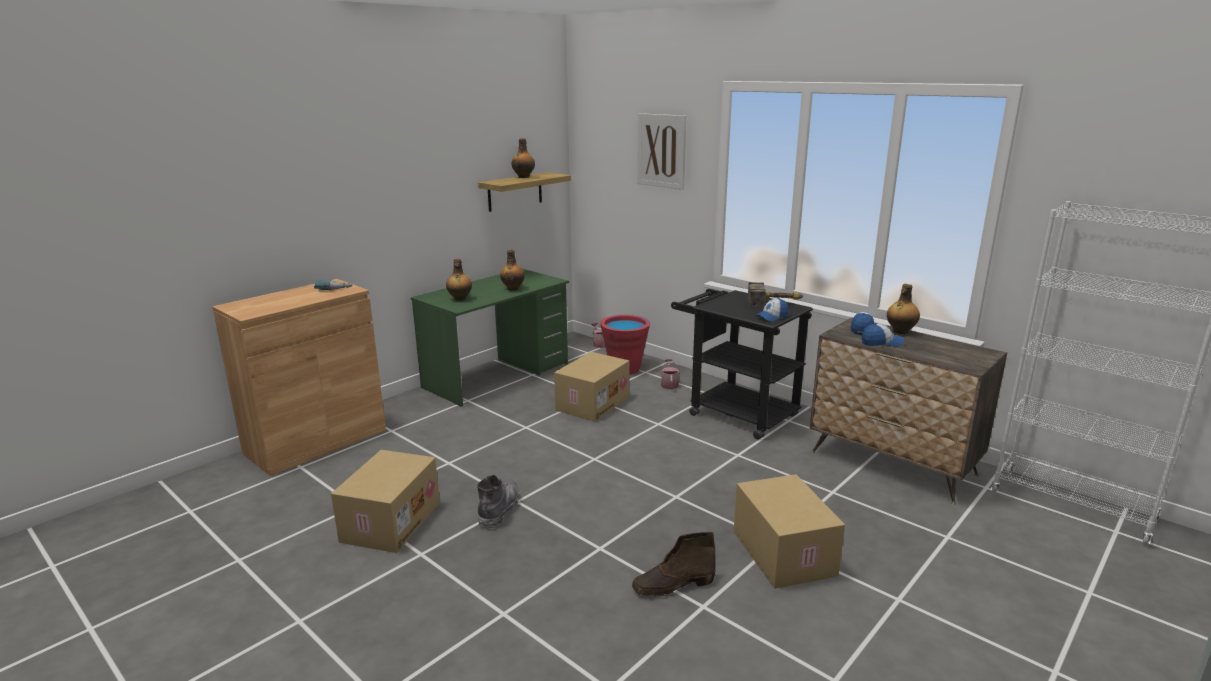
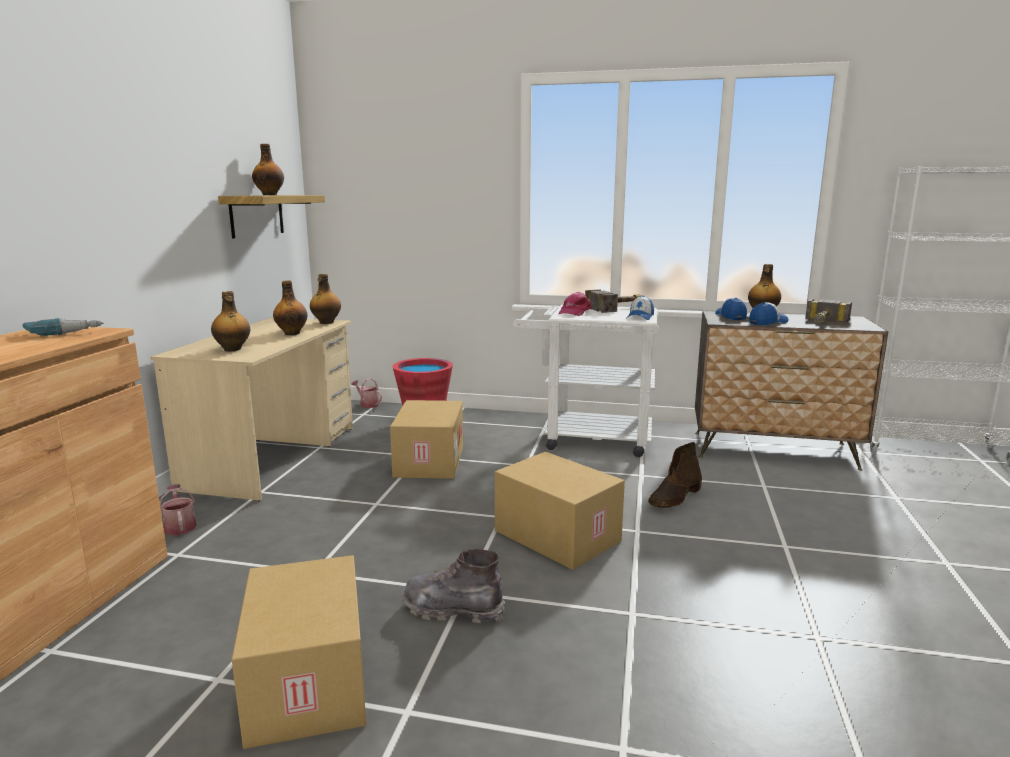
camera: 30 degrees left, 5 degrees down
(497, 376) = (274, 457): green desk -> beige desk
(499, 509) = (453, 609): grey boot -> grey boot turned 60 degrees counterclockwise
(549, 280) = (326, 322): none -> bottle
(661, 151) = (441, 160): picture -> none
(669, 384) = (490, 427): watering can -> watering can (180, 526)
(673, 585) = (759, 625): brown boot -> brown boot (675, 497)
(727, 302) = (574, 312): none -> pink cap
(735, 412) = (586, 438): black cart -> white cart
(781, 553) = (804, 554): cardboard box -> cardboard box (555, 536)
(936, 353) = (823, 323): none -> hammer

